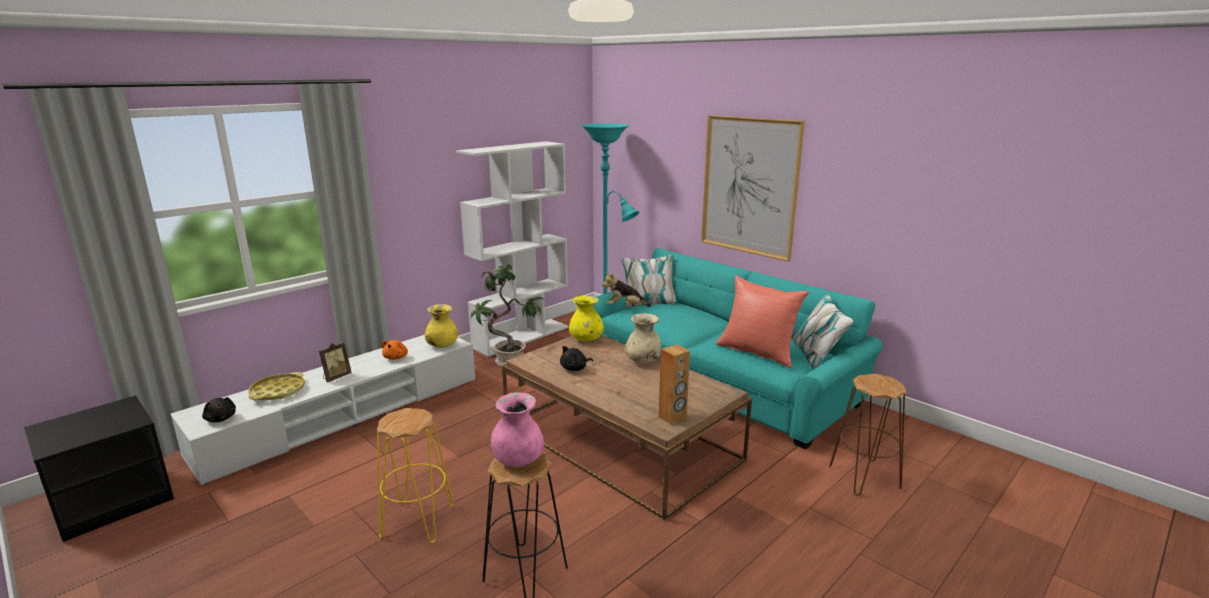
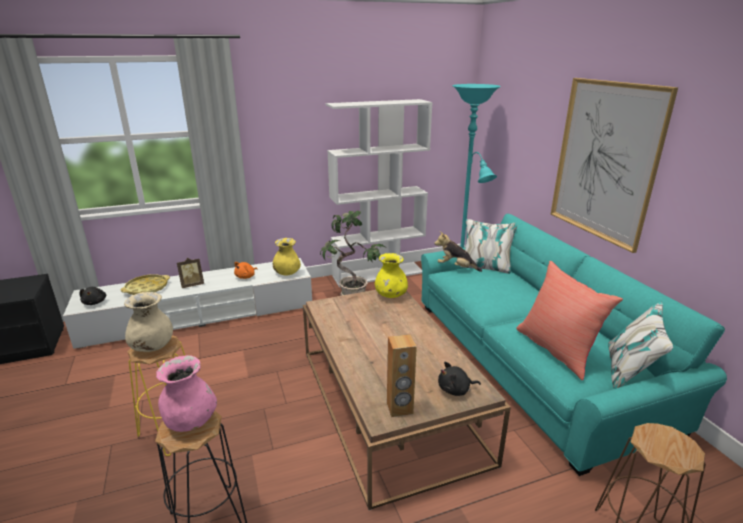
camera: 25 degrees right, 5 degrees up
(575, 368) = (355, 324): black plush toy -> black plush toy (455, 390)
(643, 361) = (424, 332): beige vase -> beige vase (152, 347)

